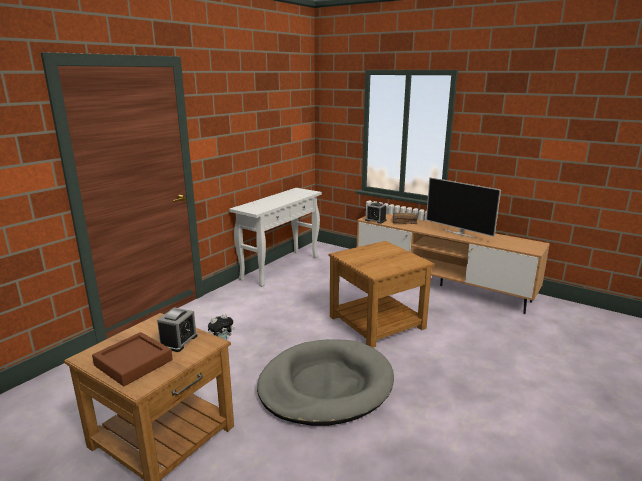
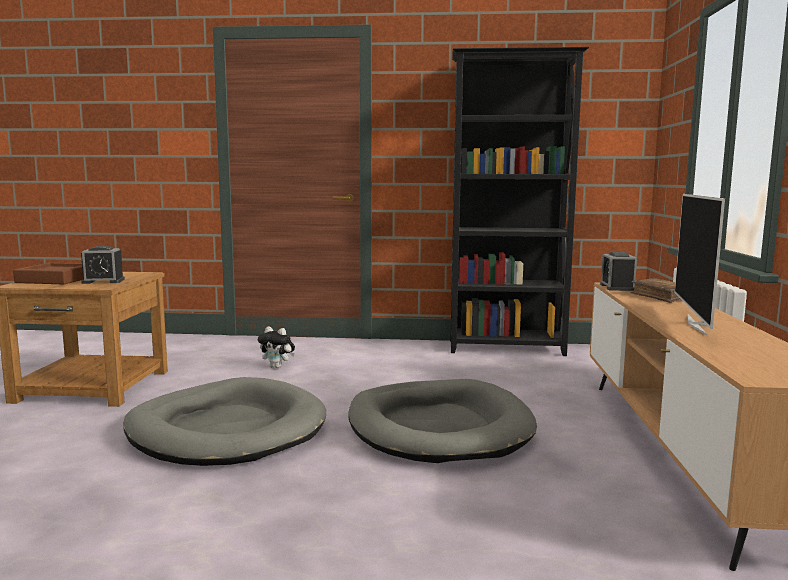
camera: 60 degrees right, 10 degrees down
(280, 267) = (507, 348): white console table -> black bookcase
(377, 322) = (438, 427): brown side table -> grey dog bed

